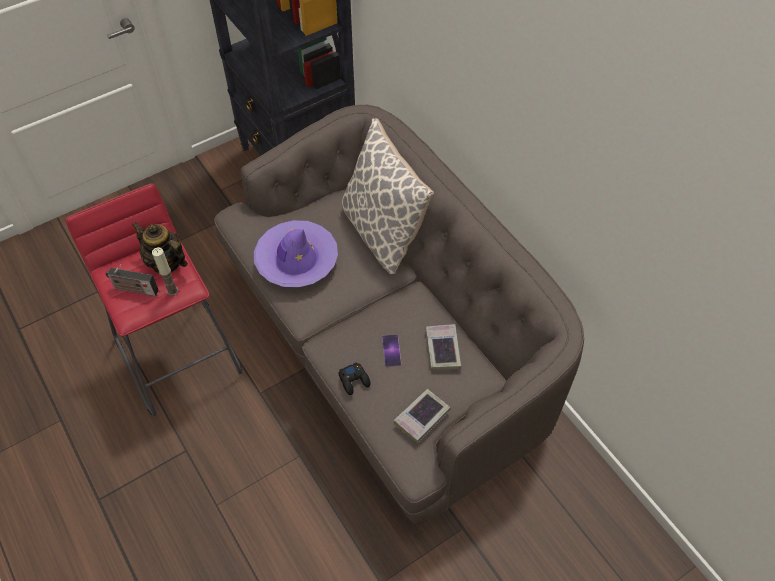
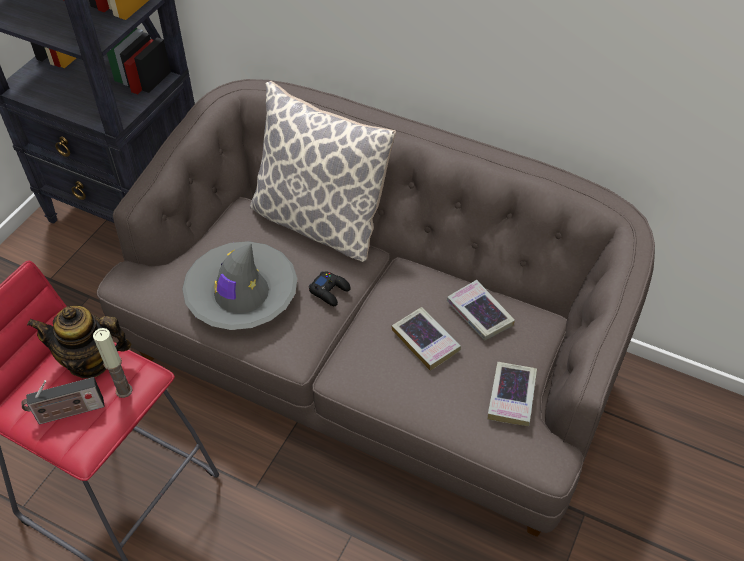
camera: 30 degrees left, 5 degrees down
(296, 260) = (241, 294): purple hat -> grey hat
(354, 380) = (407, 394): black game controller -> black game controller (330, 291)
(391, 350) = (425, 341): phone -> book

